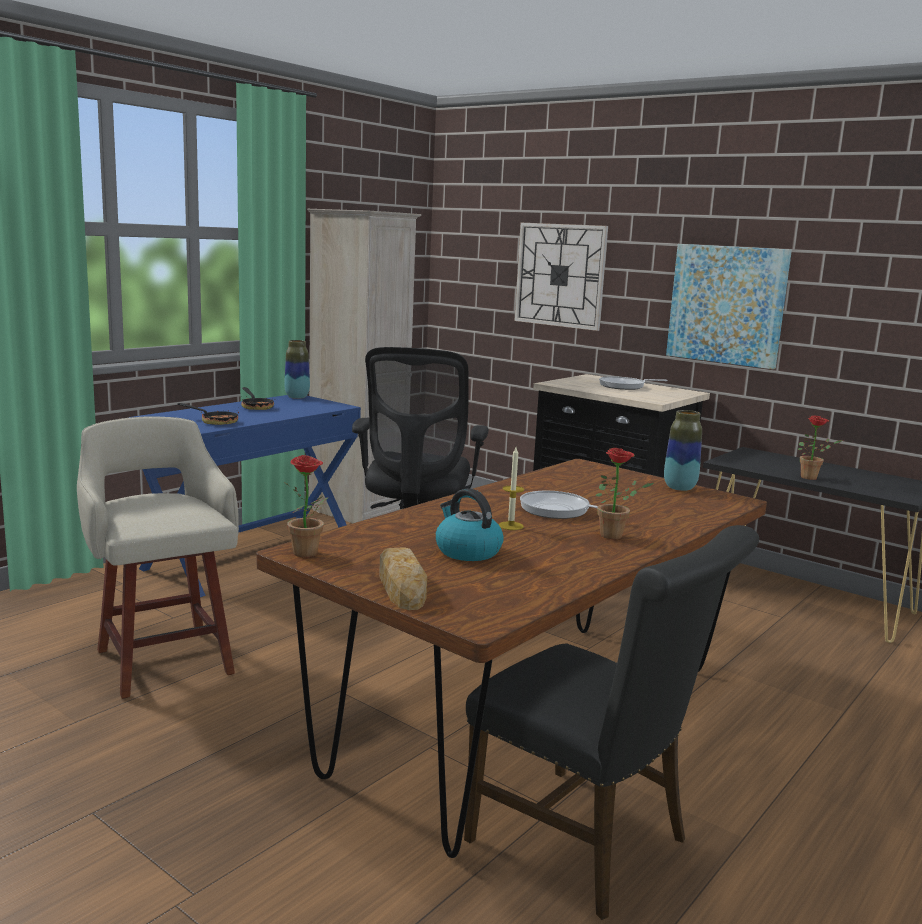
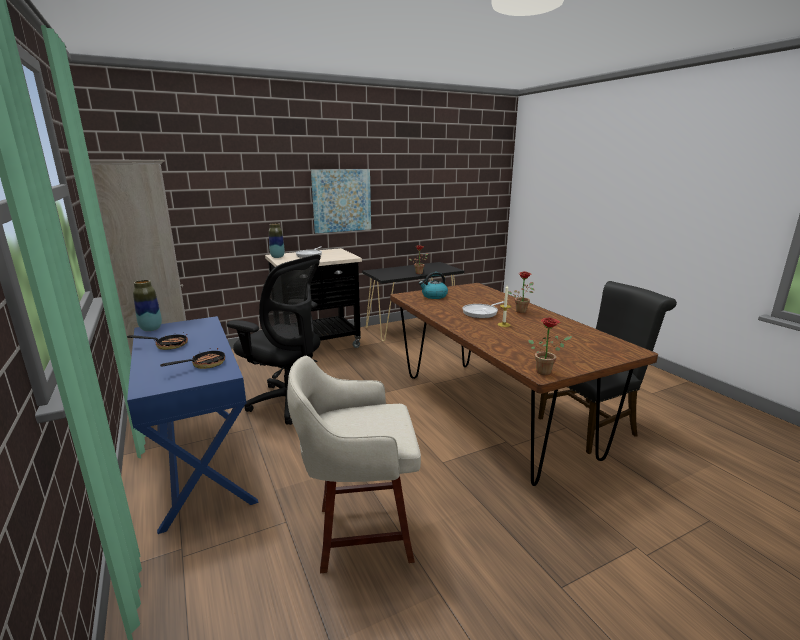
camera: 65 degrees left, 5 degrees up
(401, 586) = (593, 357): bread -> none
(467, 551) = (542, 338): kettle -> kettle (434, 296)
(560, 275) = (231, 195): wall clock -> none
(679, 488) = (453, 289): vase -> vase (277, 257)

